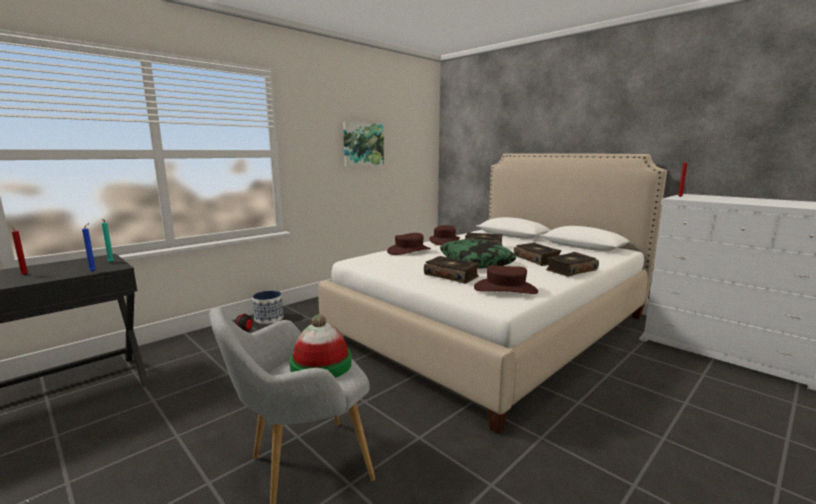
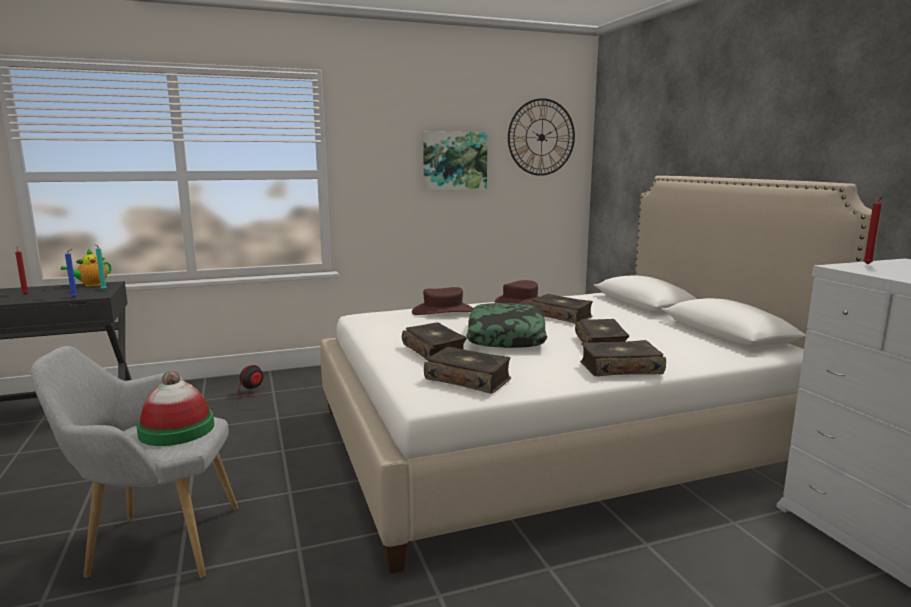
camera: 25 degrees right, 0 degrees up
(86, 259) = (91, 285): none -> teapot
(269, 318) = (298, 376): planter -> none
(412, 129) = (541, 137): none -> wall clock
(505, 289) = (468, 379): brown hat -> book

